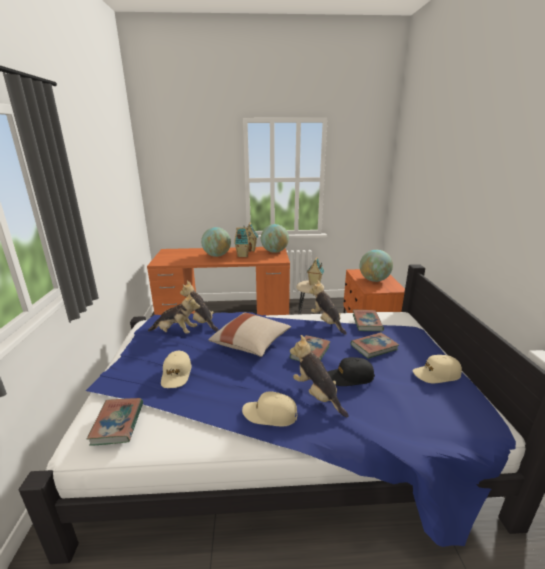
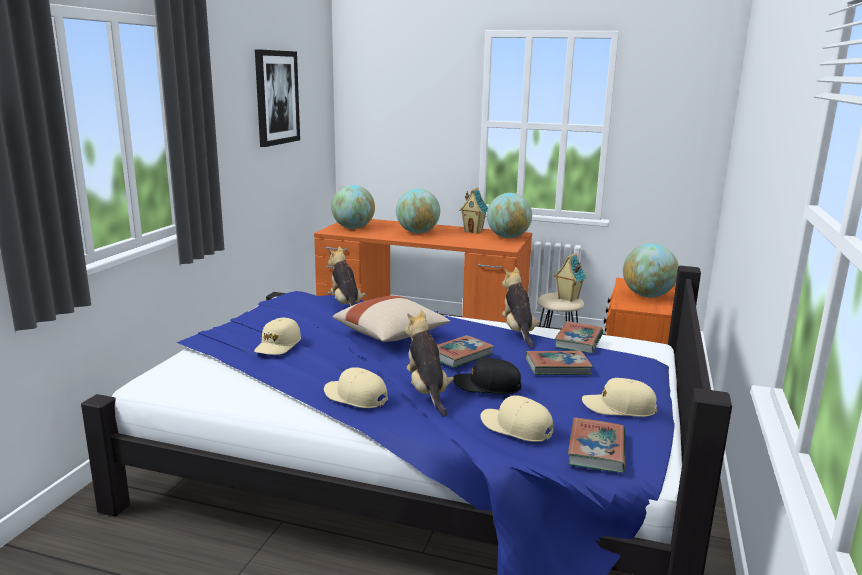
camera: 20 degrees right, 5 degrees down
(107, 171) = (276, 97): none -> picture
(118, 423) = (191, 372): book -> book (596, 450)
(172, 258) = (353, 228): none -> globe
(176, 332) = (307, 310): plush toy -> none
(242, 255) = (454, 236): toy house -> none
(398, 413) = (516, 427): none -> beige cap

